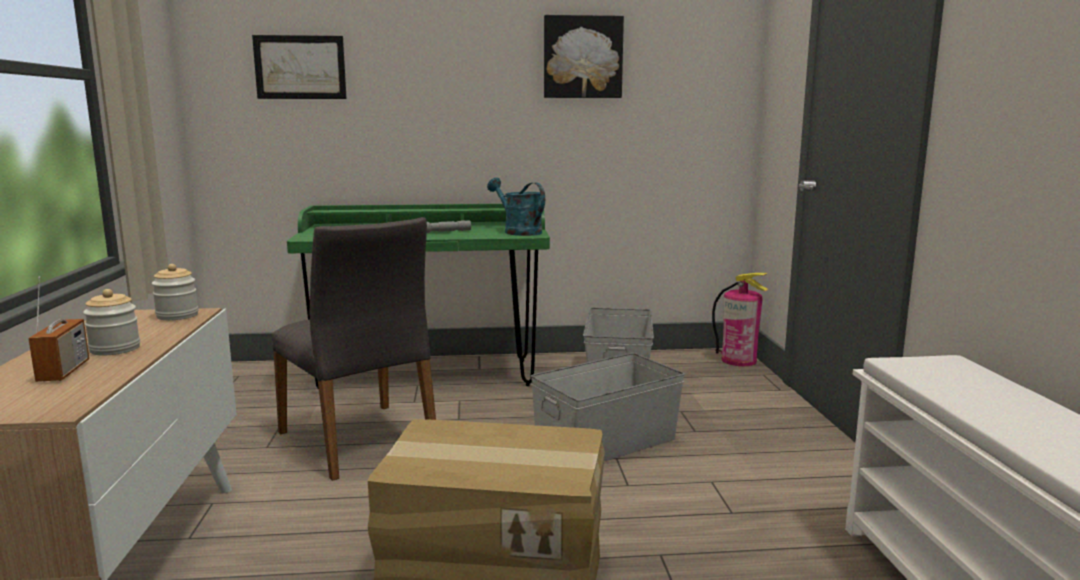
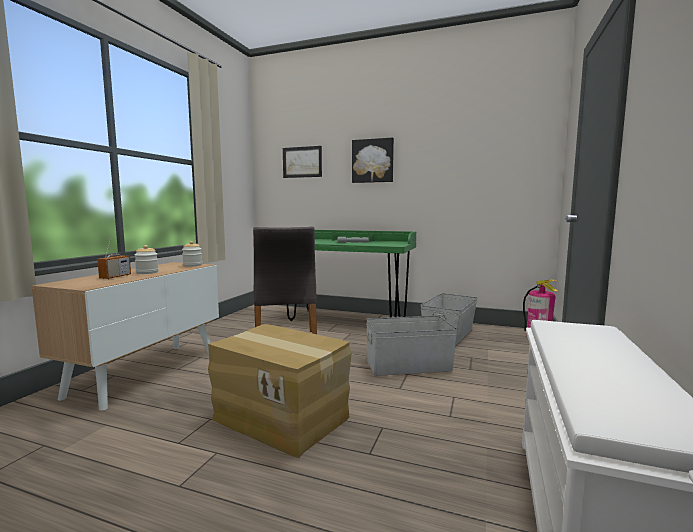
camera: 25 degrees right, 5 degrees down
(518, 231) = (392, 244): turquoise watering can -> none
(582, 57) = (444, 149): picture -> picture (373, 161)

